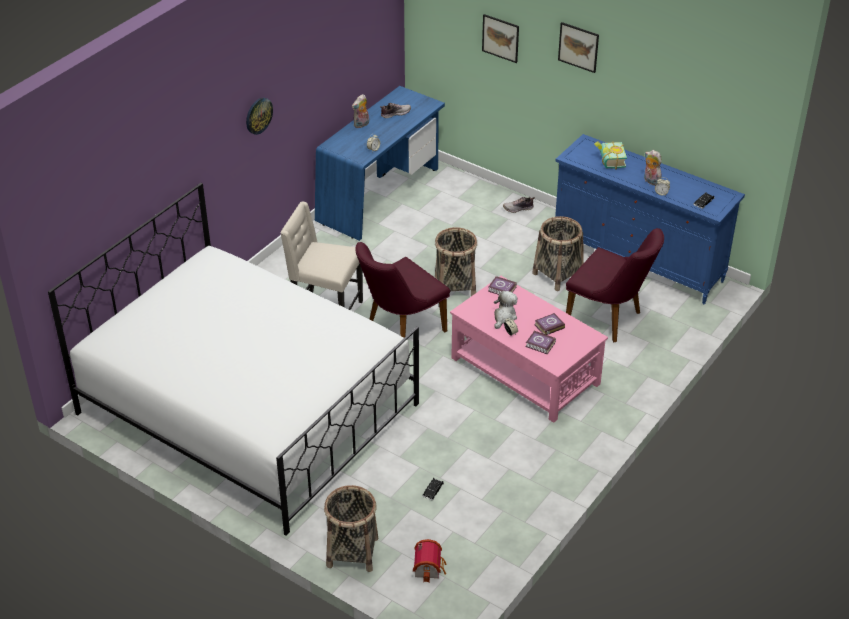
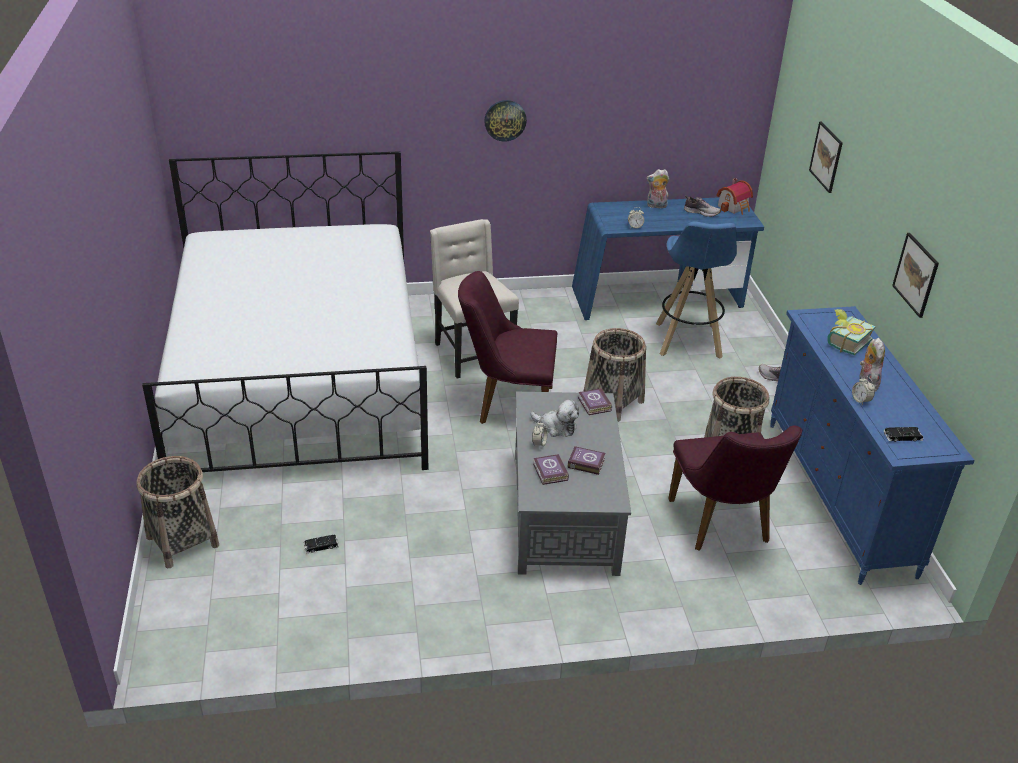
camera: 45 degrees right, 5 degrees down
(429, 567) = (211, 605): toy house -> toy house (734, 207)
(438, 215) = (687, 341): none -> blue stool
(504, 316) = (556, 427): plush toy -> plush toy turned 45 degrees clockwise
(524, 370) = (564, 510): pink coffee table -> grey coffee table
(578, 47) = (881, 183): picture -> picture (916, 274)

